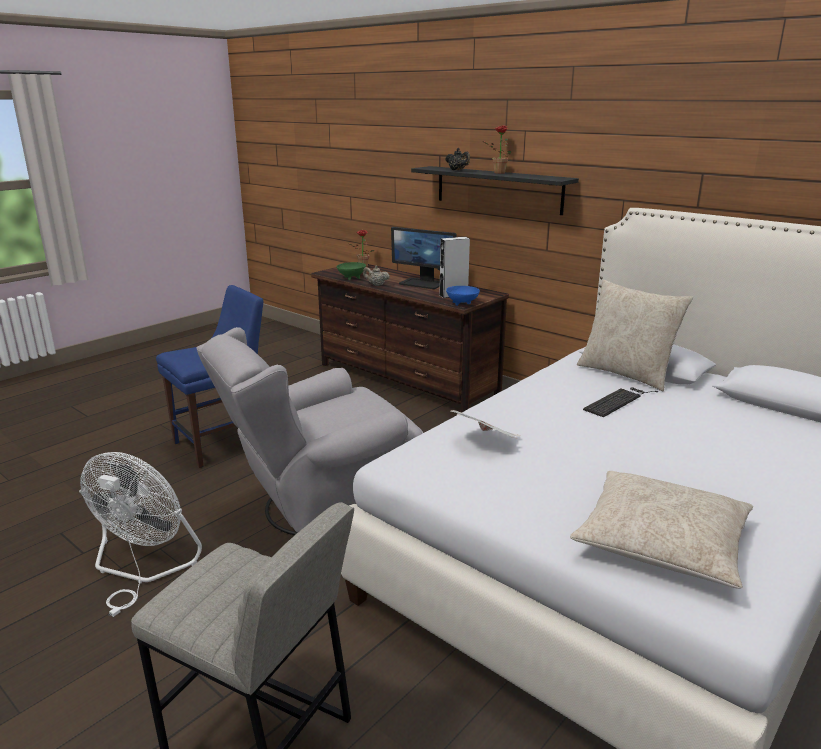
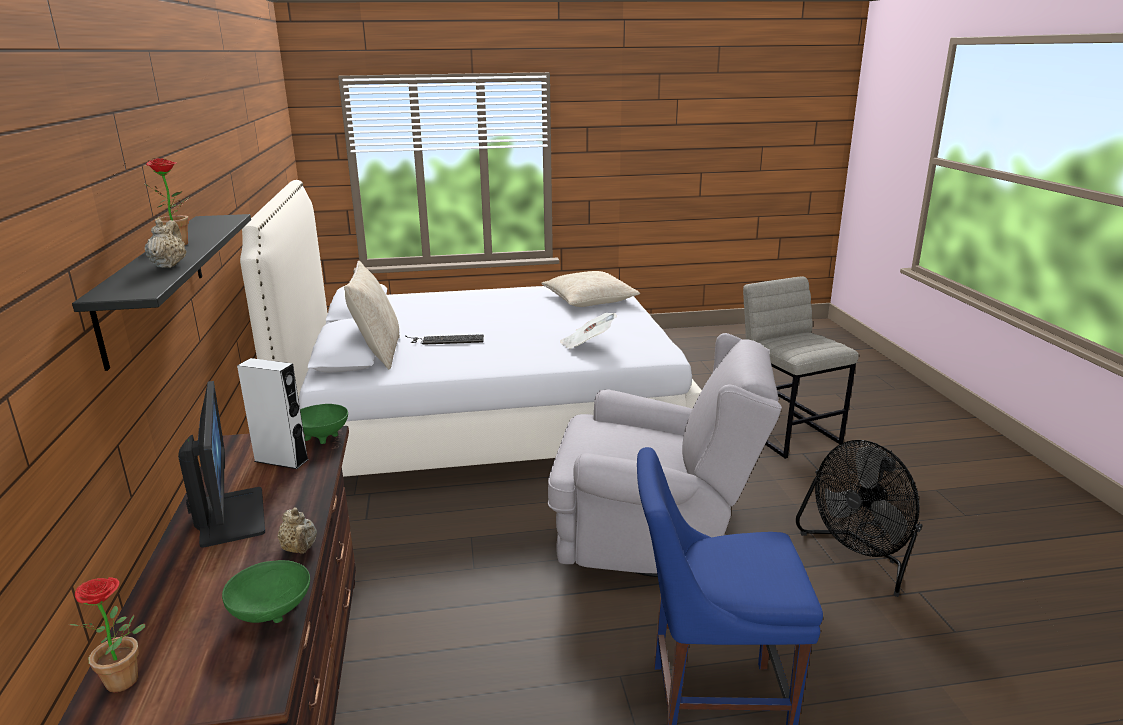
camera: 140 degrees left, 0 degrees up
(136, 567) = (859, 553): white fan -> black fan
(457, 170) = (169, 265): black teapot -> beige teapot
(462, 304) = (323, 436): blue bowl -> green bowl

